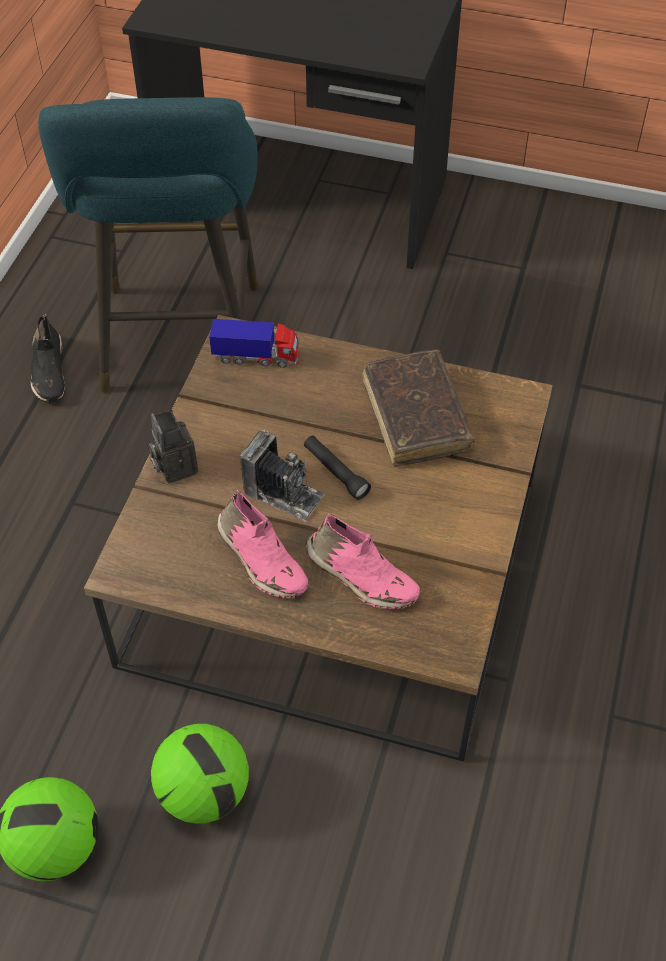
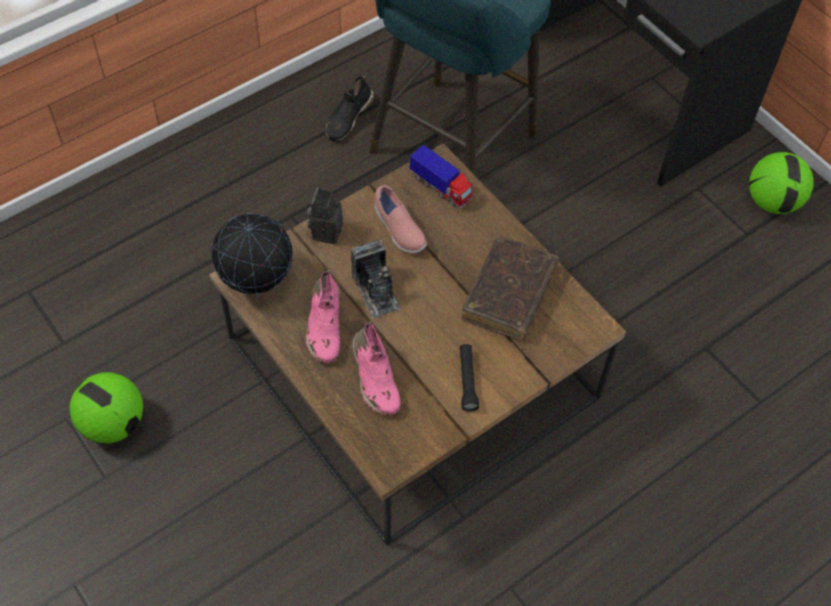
camera: 35 degrees right, 5 degrees up
(146, 563) = (256, 282): none -> globe
(204, 793) = (217, 452): football -> football (772, 202)
(251, 421) = (398, 230): none -> pink shoe
(335, 472) = (421, 298): black flashlight -> black flashlight (467, 381)

